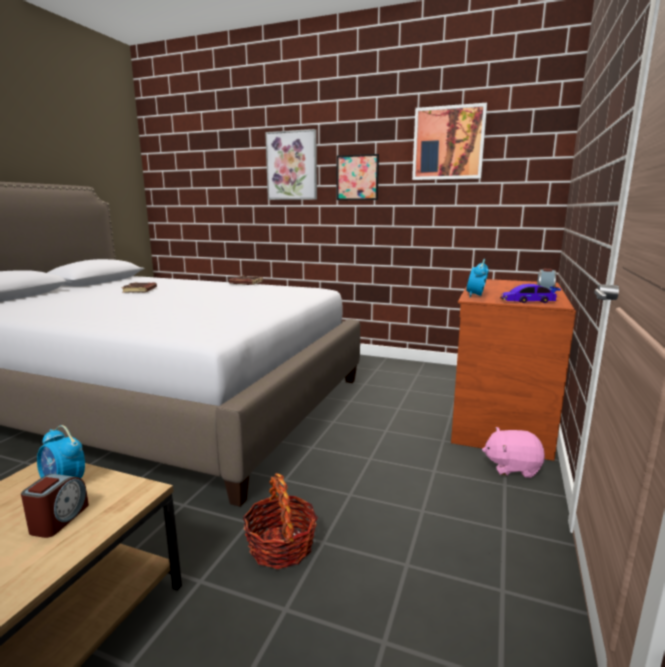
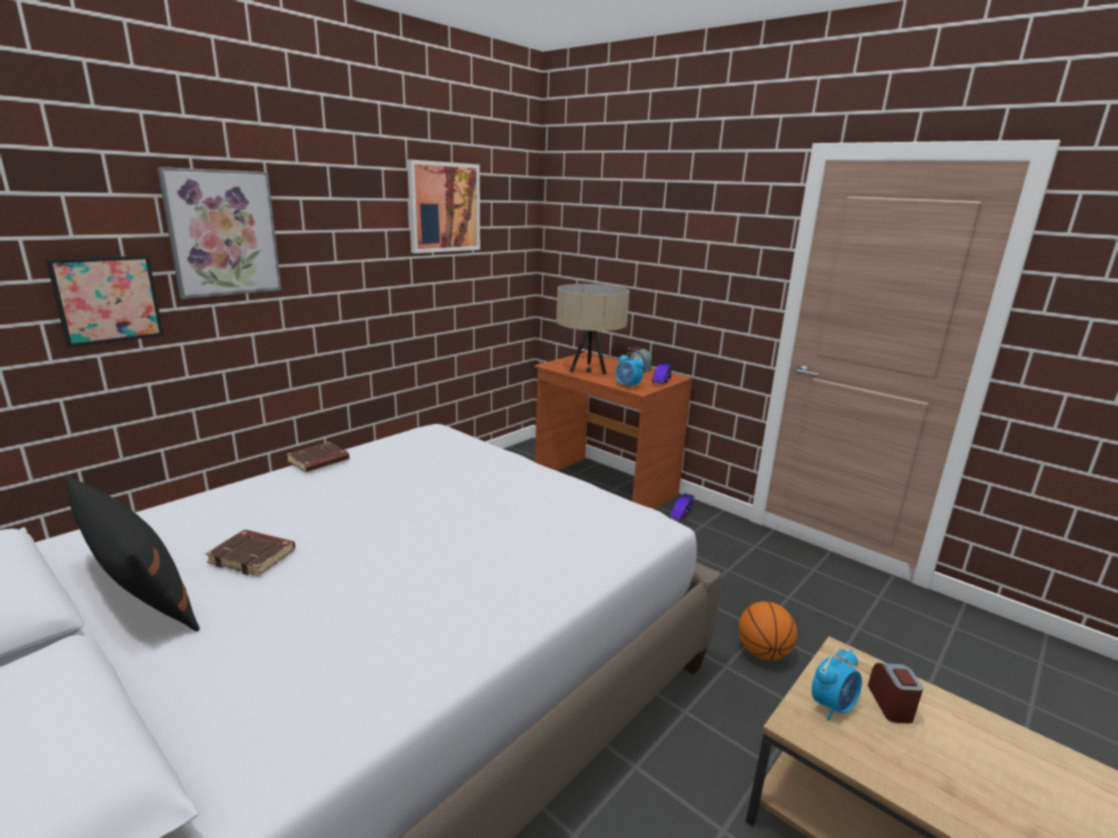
camera: 70 degrees left, 5 degrees up
(59, 519) = (891, 704): alarm clock -> alarm clock turned 60 degrees clockwise
(112, 286) = (137, 591): none -> black pillow
(281, 546) = (763, 652): basket -> basketball
(357, 177) = (340, 251): picture -> picture (108, 299)
(498, 286) = (588, 369): none -> beige table lamp
(512, 467) = (681, 513): pink plush toy -> toy car

